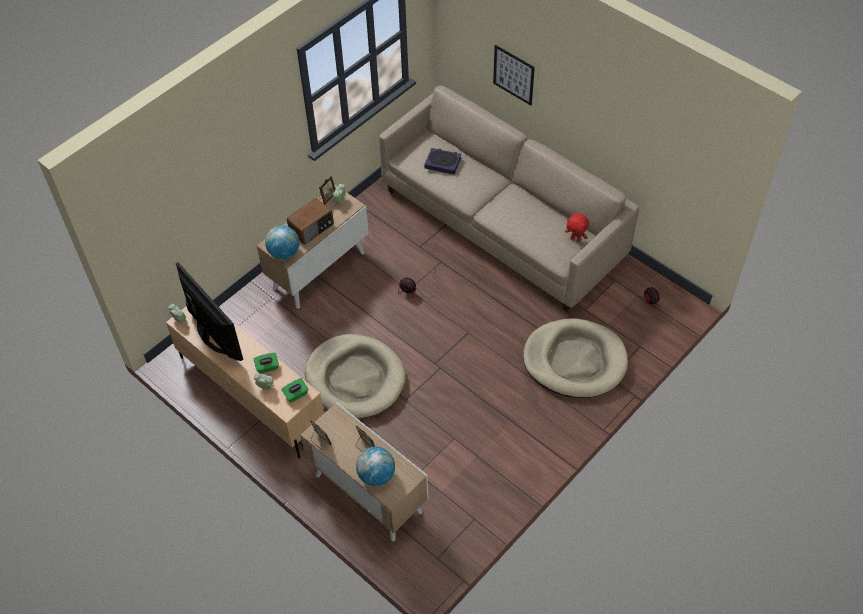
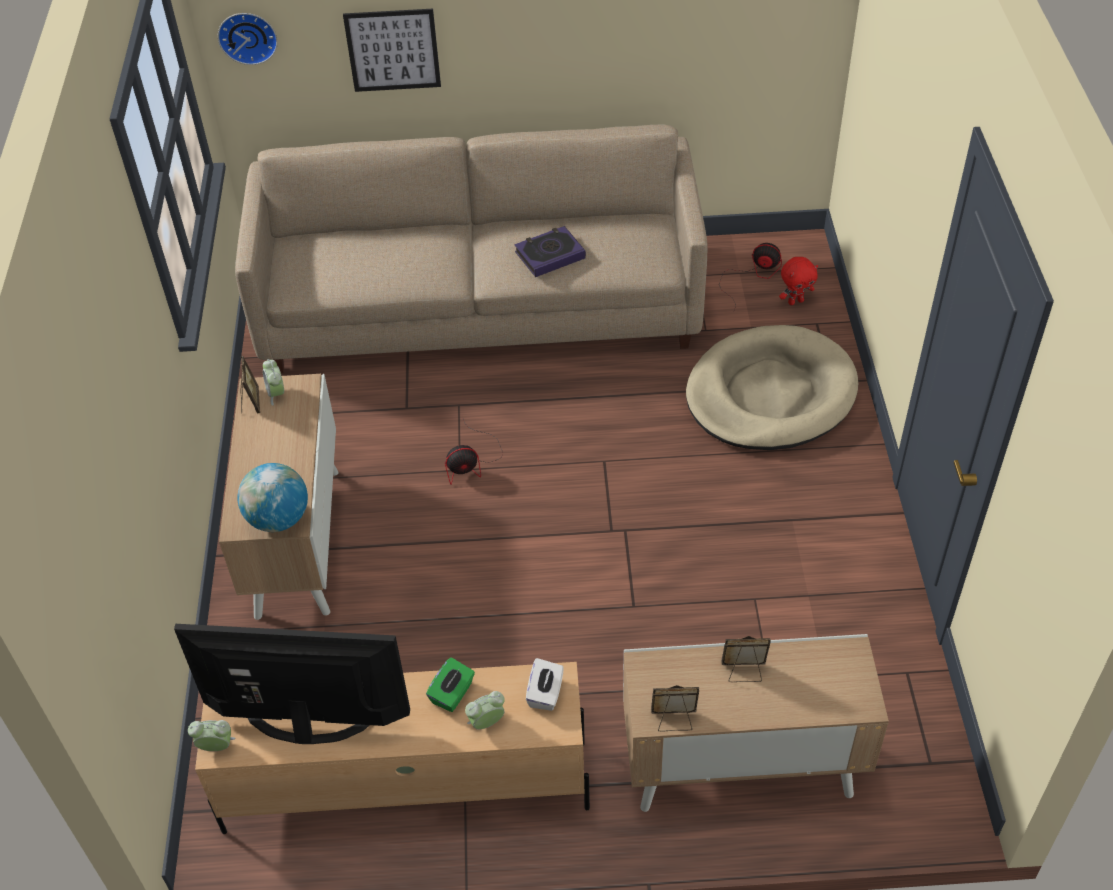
camera: 45 degrees left, 5 degrees down
(296, 394) = (545, 693): green tissue box -> white tissue box
(312, 228) = (280, 457): radio -> none
(355, 378) = (531, 637): beige dog bed -> none
(376, 475) = (808, 694): globe -> none
(443, 163) = (357, 258): book -> book (550, 255)
(454, 29) = (248, 36): none -> wall clock
(575, 239) = (642, 231): red plush toy -> red plush toy (795, 301)

